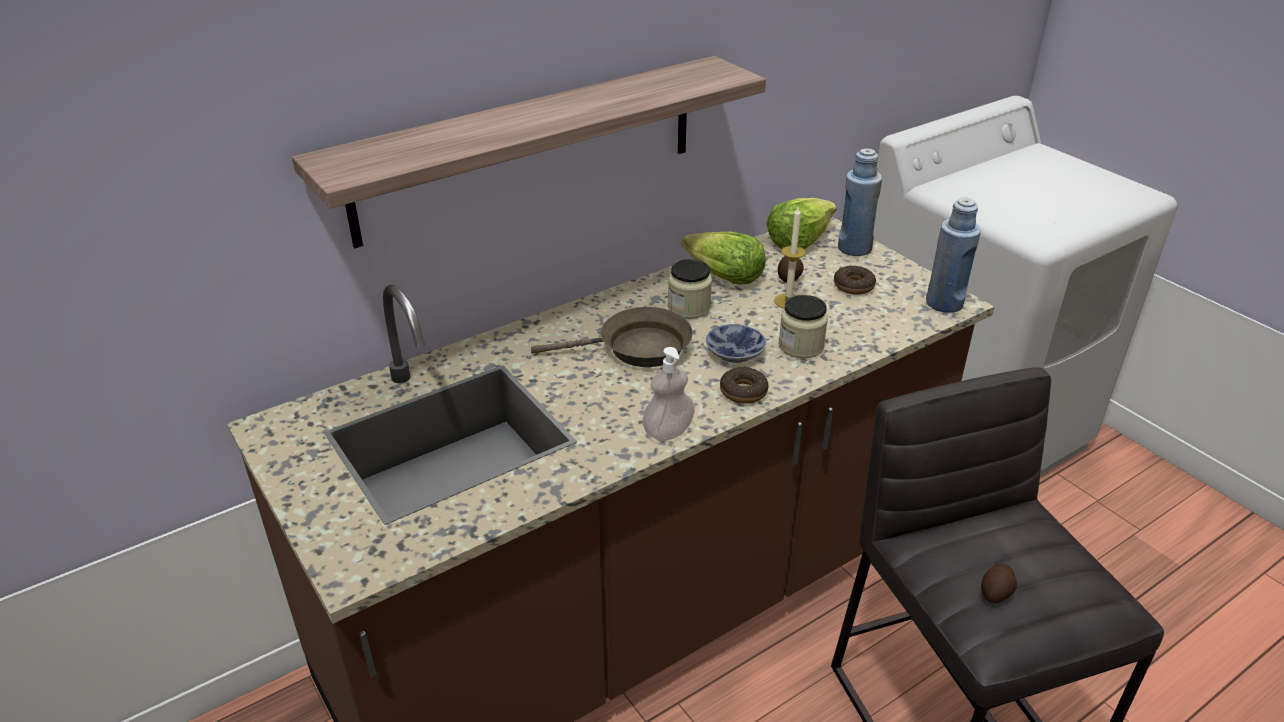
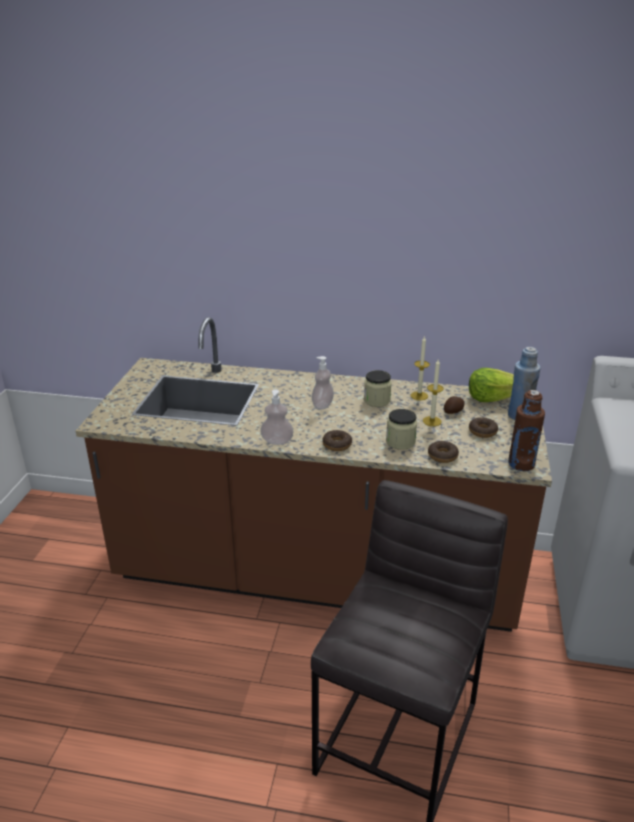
camera: 45 degrees right, 5 degrees down
(529, 148) = (314, 277): shelf -> none
(637, 349) = (322, 405): brown frying pan -> soap dispenser
(723, 276) = (419, 396): lettuce -> candle
(737, 354) = (363, 429): bowl -> none
(867, 337) = (442, 456): none -> donut
(944, 303) = (521, 464): blue bottle -> brown bottle
(996, 591) = (375, 623): potato -> none

